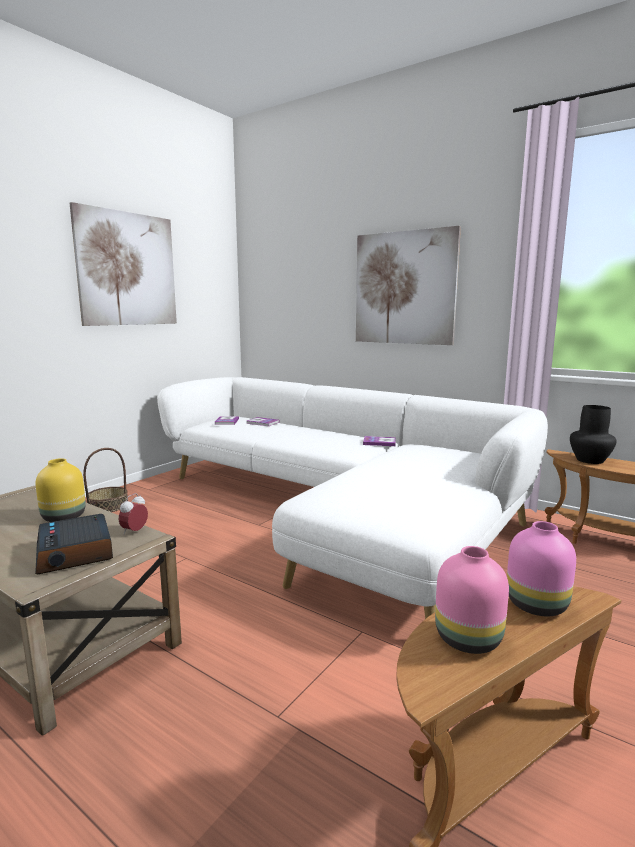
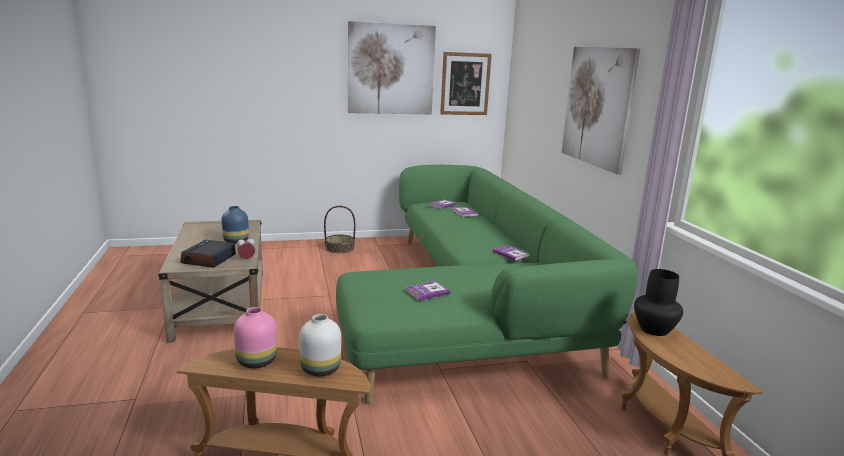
camera: 40 degrees right, 5 degrees up
(63, 518) = (235, 241): yellow vase -> blue vase
(203, 288) = (465, 84): none -> picture
(340, 512) = (471, 305): white sofa -> green sofa
(414, 489) = (427, 292): none -> book
(537, 604) = (321, 369): pink vase -> white vase

